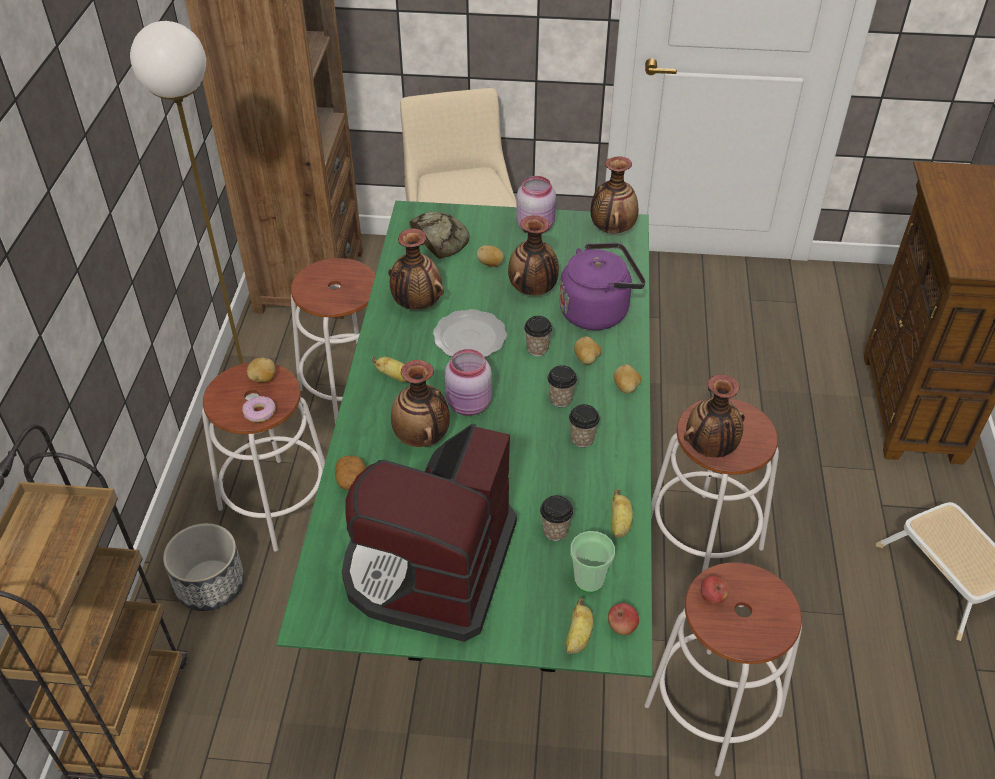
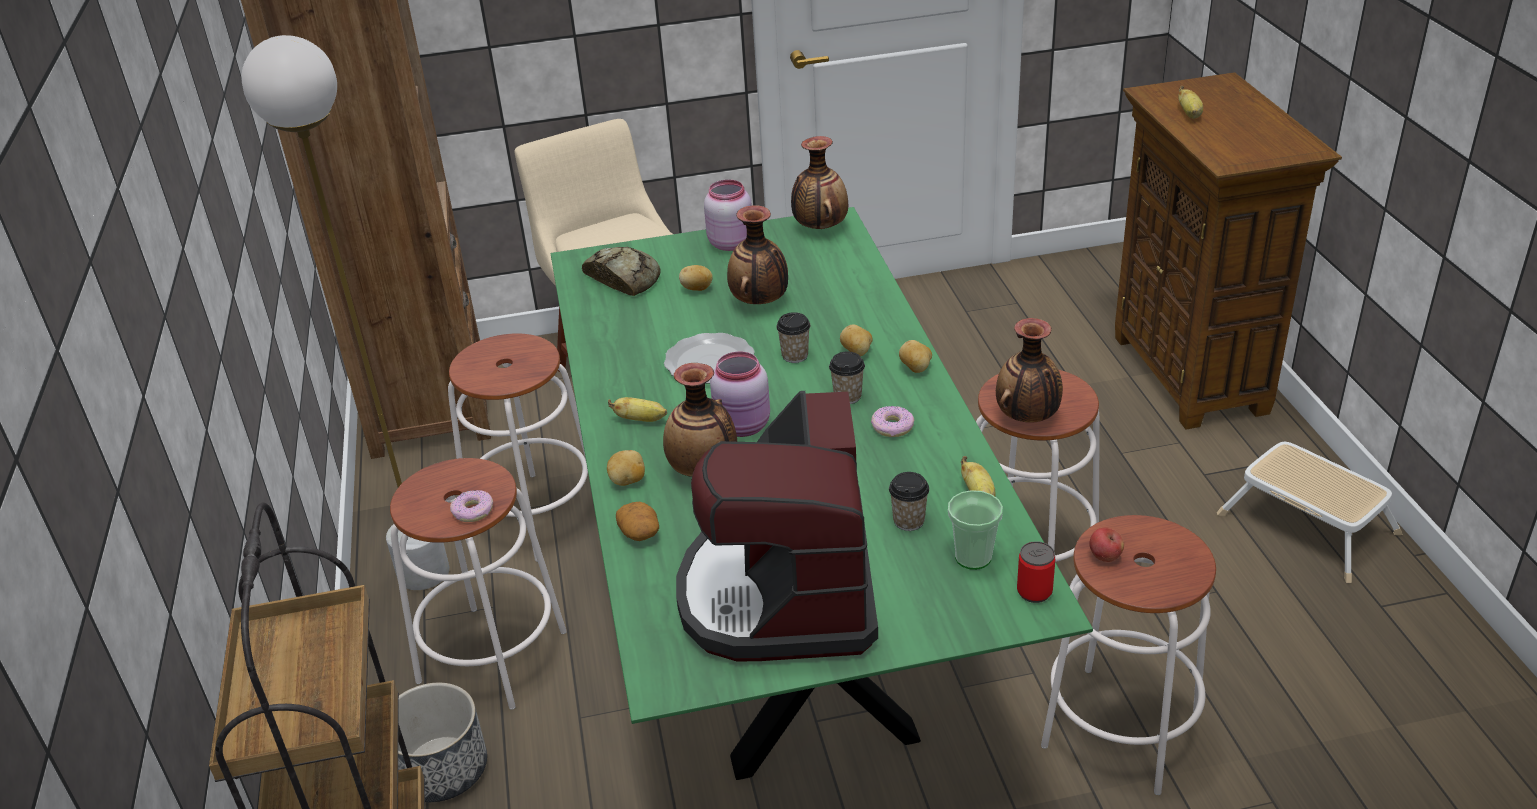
camera: 15 degrees left, 10 degrees down
(263, 379) = (460, 476): potato -> potato (628, 481)
(416, 304) = (629, 345): vase -> none
(578, 637) = (990, 615): banana -> banana (1189, 114)
(582, 439) = (892, 427): cup -> donut
(598, 311) = (845, 305): purple kettle -> none
(622, 627) = (1034, 592): apple -> can

